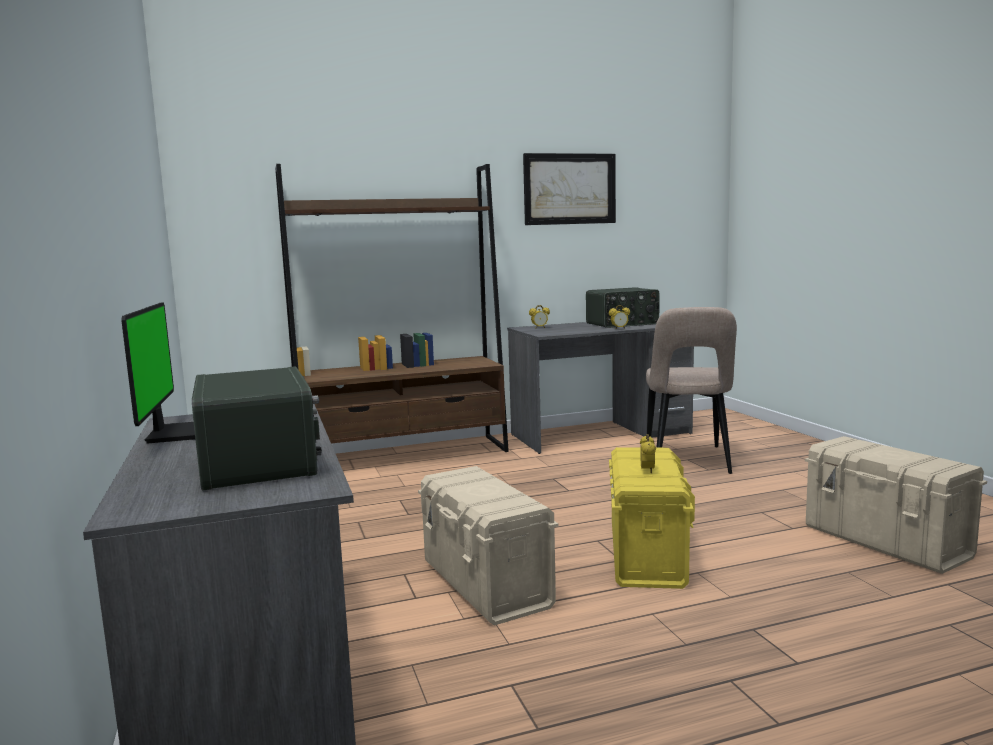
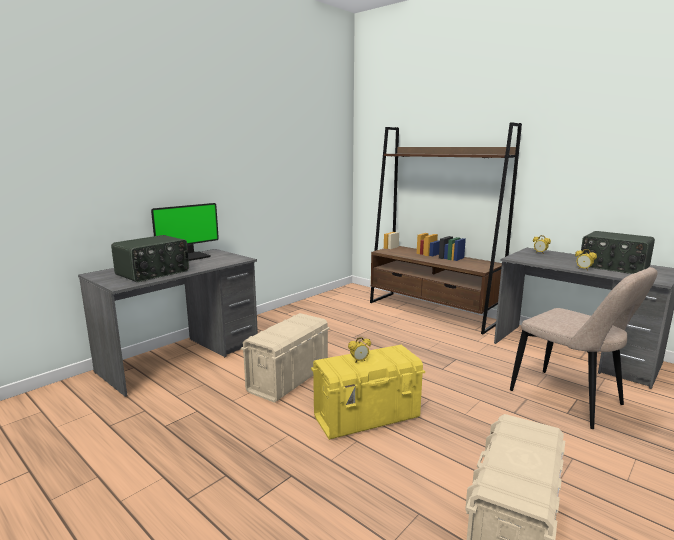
camera: 60 degrees right, 5 degrees up
(569, 189) = (606, 139): picture -> none
(687, 462) = (570, 400): beige chair -> beige chair turned 105 degrees counterclockwise

